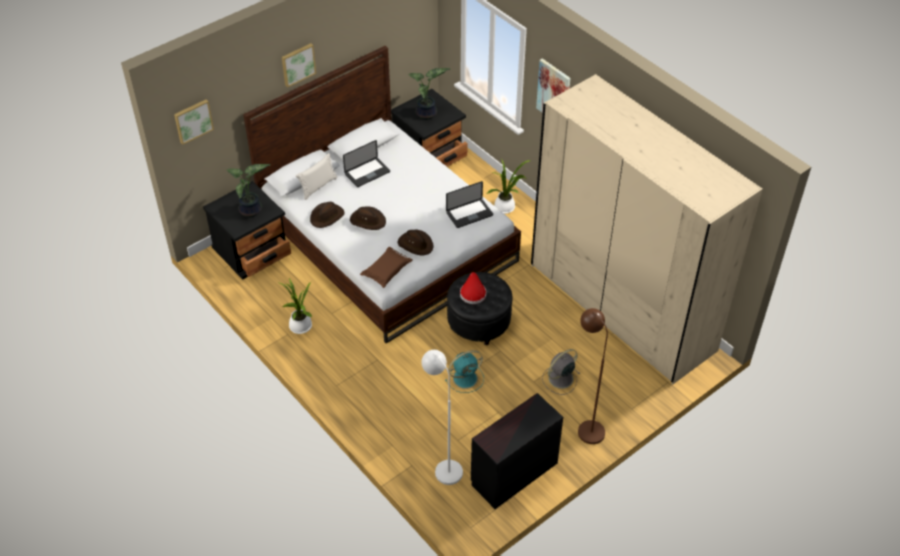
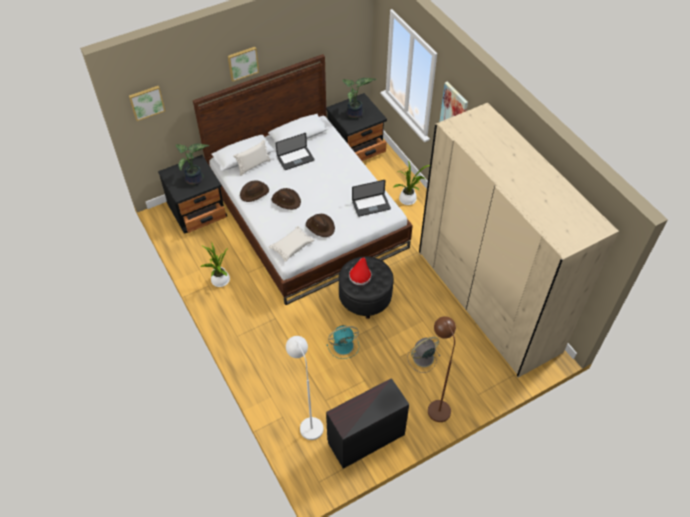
camera: 10 degrees right, 5 degrees up
(386, 269) = (292, 245): brown pillow -> white pillow

